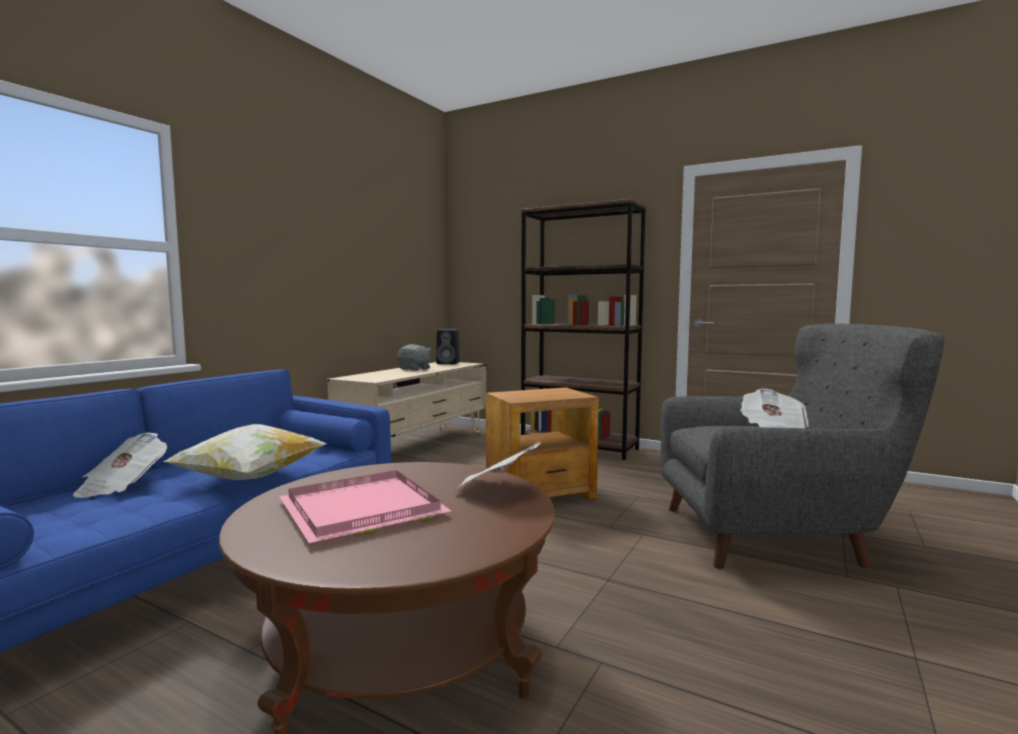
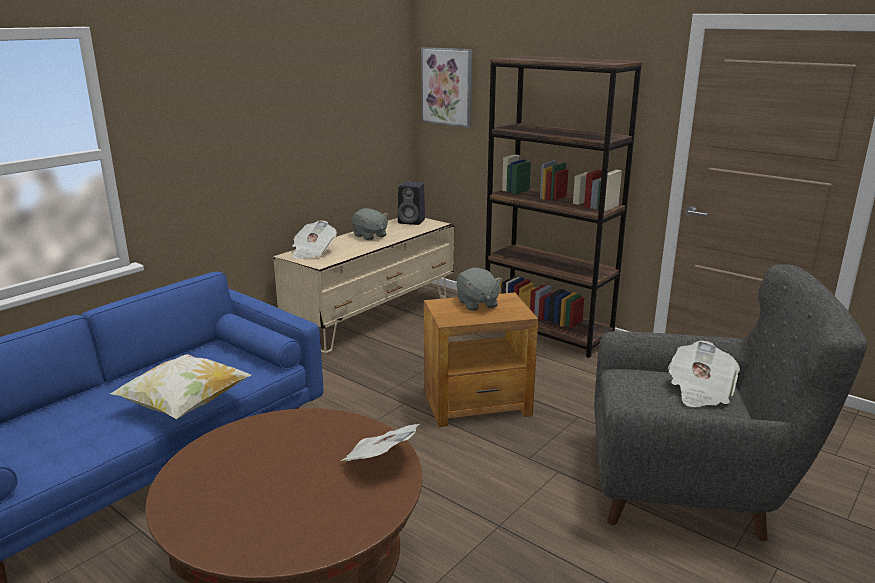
camera: 10 degrees right, 15 degrees up
(121, 485) = (80, 406): newspaper -> newspaper (313, 252)
(365, 510) = (262, 479): pink tray -> none
(476, 250) = (447, 86): none -> picture
(537, 392) = (477, 304): none -> grey plush toy

